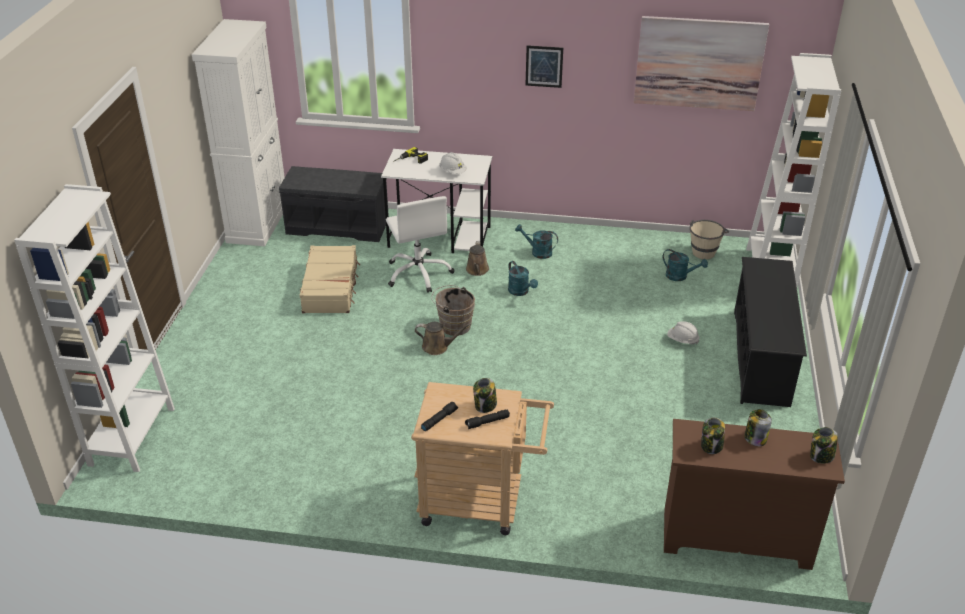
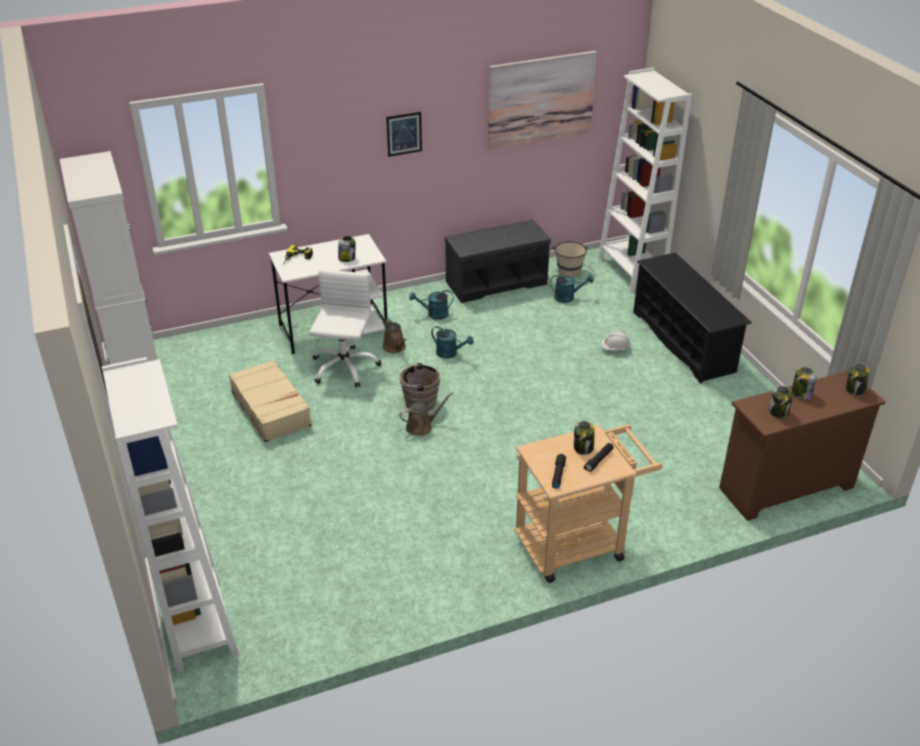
camera: 30 degrees left, 0 degrees up
(338, 226) = (225, 349): grey bench -> grey bench (496, 282)
(419, 273) = (344, 367): white office chair -> white office chair turned 120 degrees counterclockwise
(452, 172) = (347, 258): white hard hat -> jar

